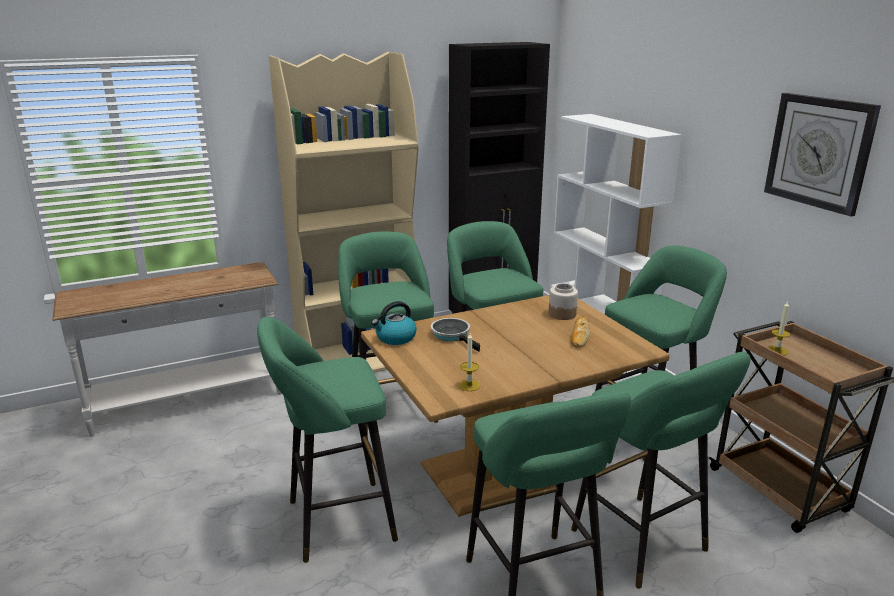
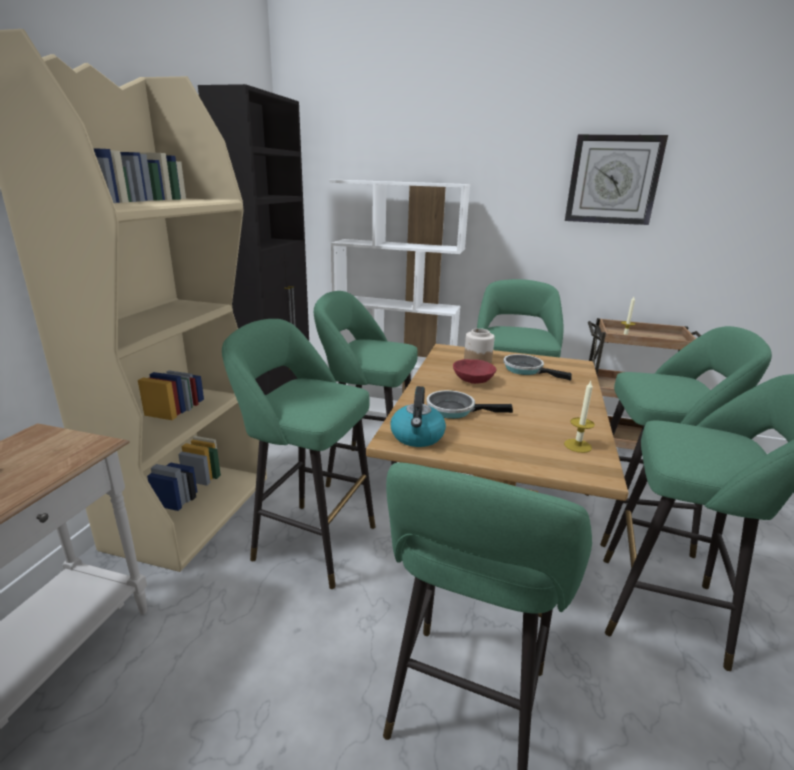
camera: 50 degrees left, 0 degrees up
(514, 325) = (472, 381): none -> red bowl
(580, 335) = (526, 370): bread -> frying pan

